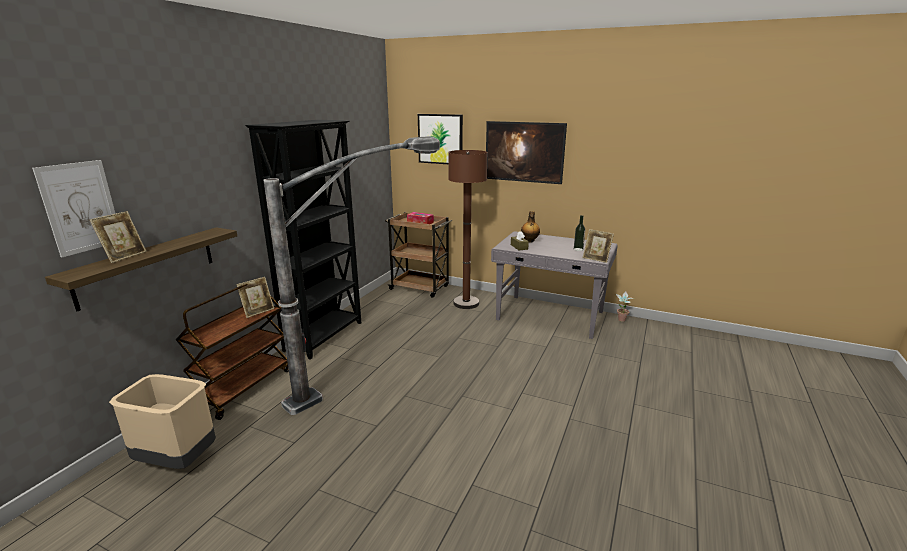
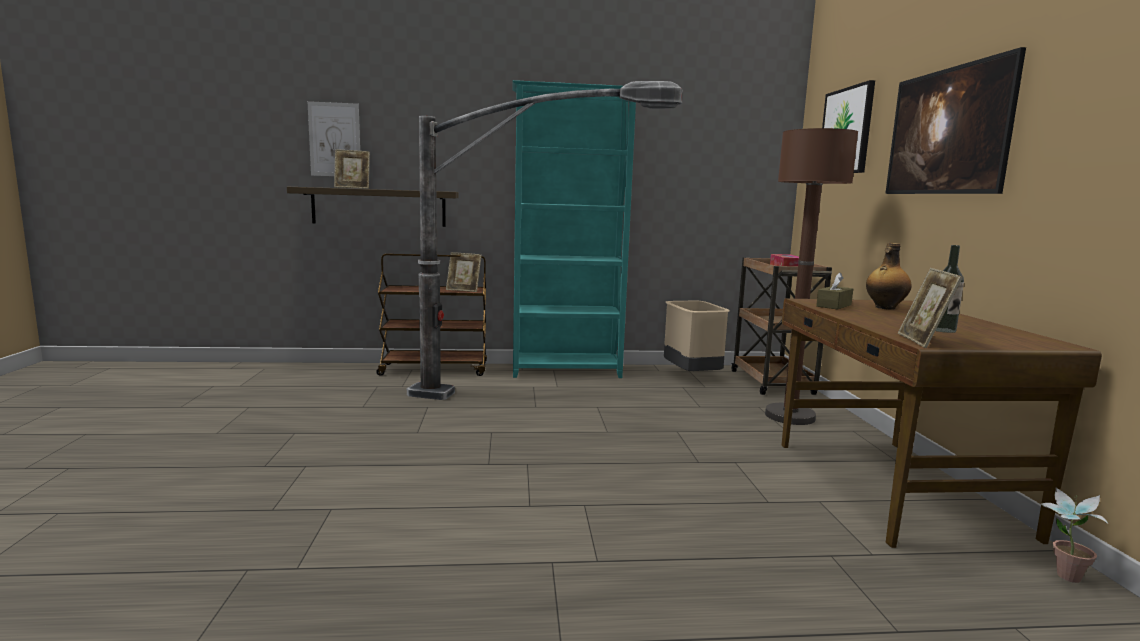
camera: 60 degrees right, 10 degrees down
(178, 460) = (316, 379): beige trash can -> beige trash can (692, 376)
(325, 336) = (567, 372): black bookcase -> turquoise bookcase
(550, 316) = (892, 487): grey desk -> brown desk

